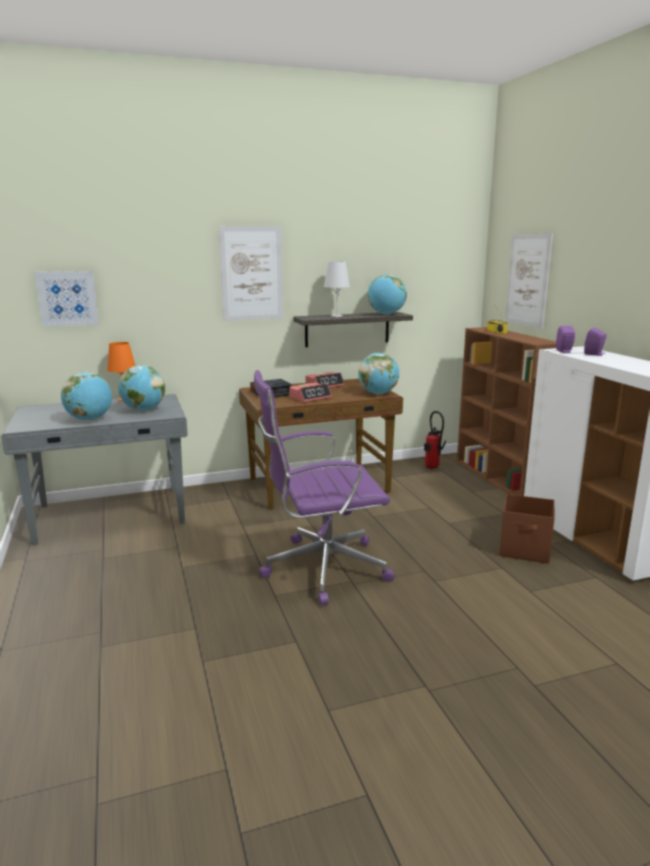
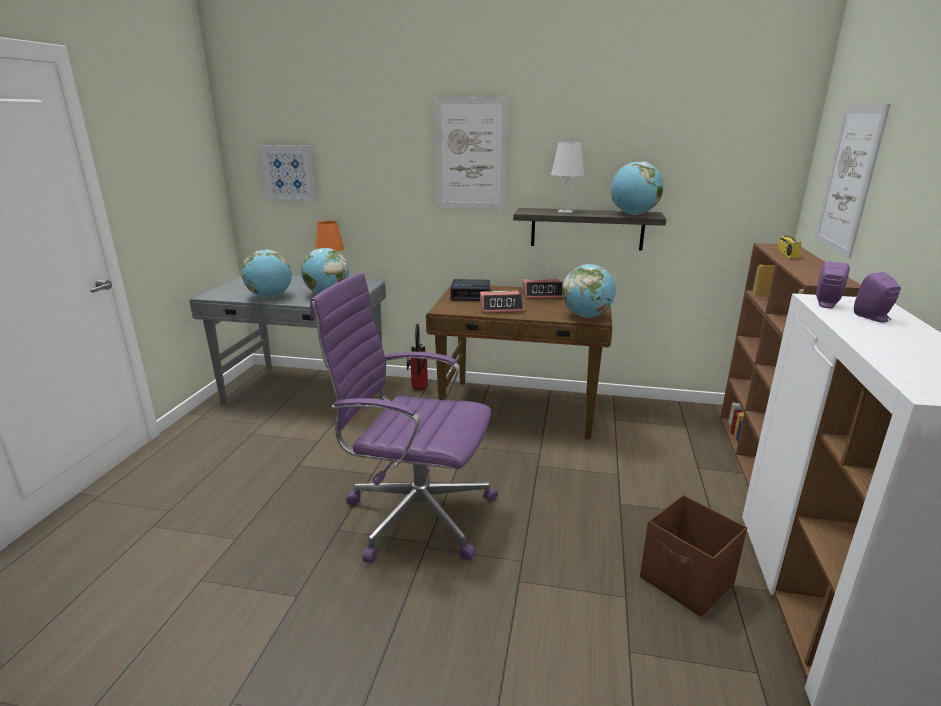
camera: 30 degrees right, 5 degrees up
(432, 468) = (677, 420): fire extinguisher -> fire extinguisher (418, 389)

